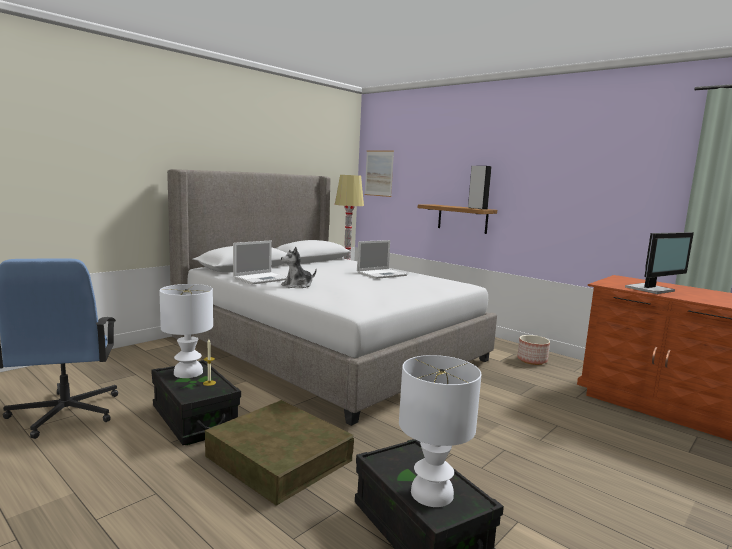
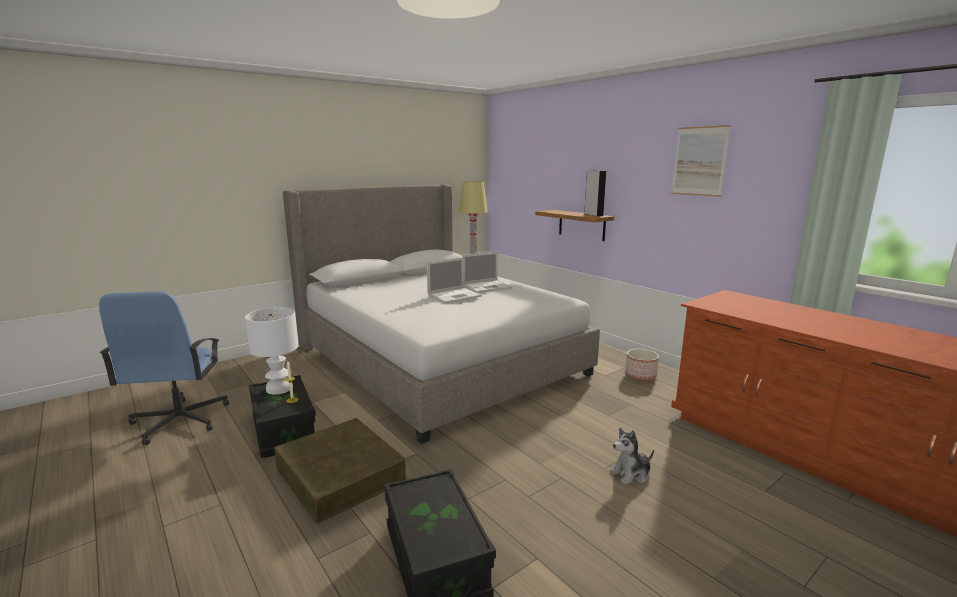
camera: 10 degrees right, 5 degrees up
(262, 278) = (365, 294): laptop -> laptop (455, 296)
(297, 285) = (392, 303): plush toy -> plush toy (631, 474)
(379, 173) = (505, 177): picture -> picture (699, 161)
(430, 493) = (434, 530): white table lamp -> none
(651, 289) = (750, 311): monitor -> none

